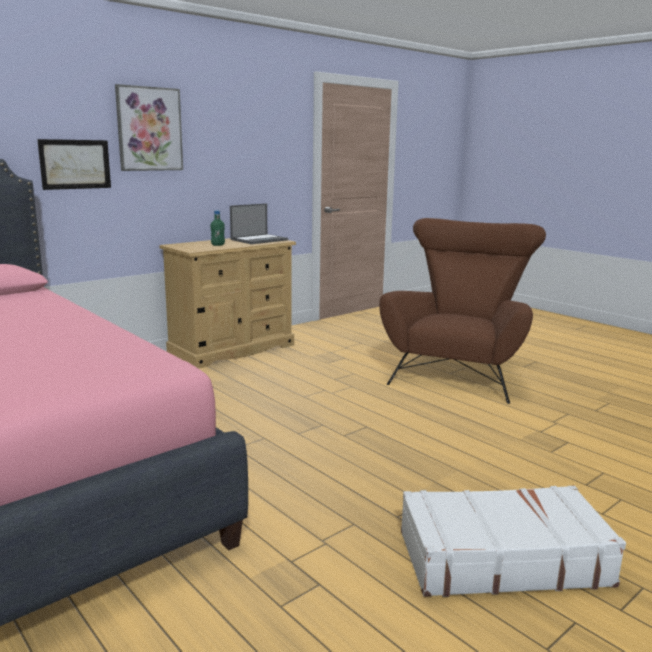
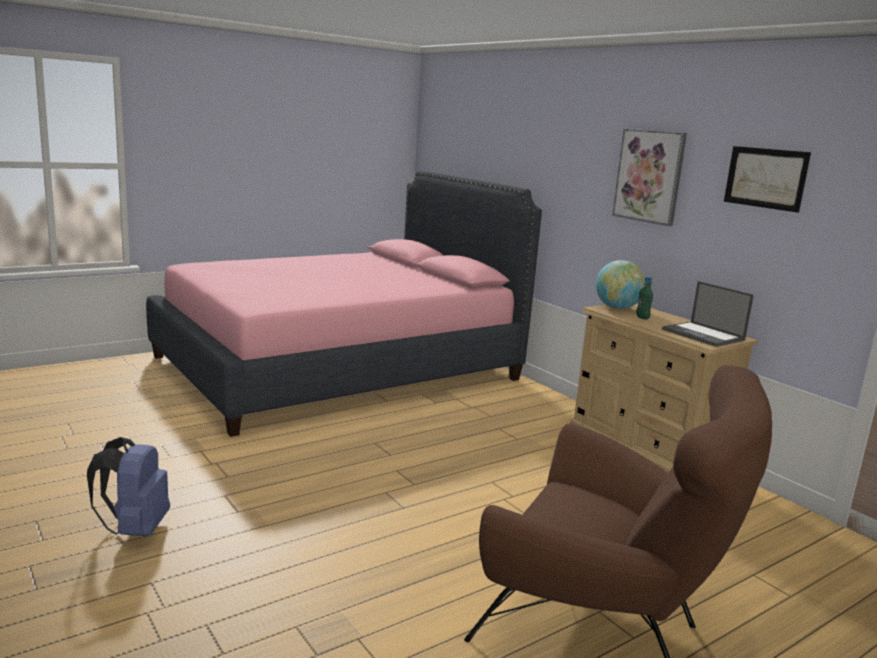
camera: 95 degrees right, 0 degrees up
(75, 164) = (583, 202): picture -> picture (765, 178)
(187, 247) = (617, 308): none -> globe
(501, 557) = (135, 529): white suitcase -> blue backpack

